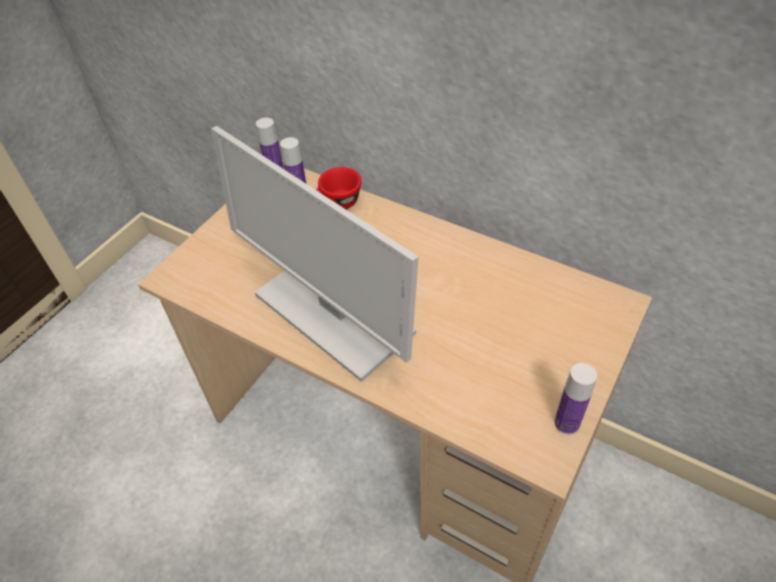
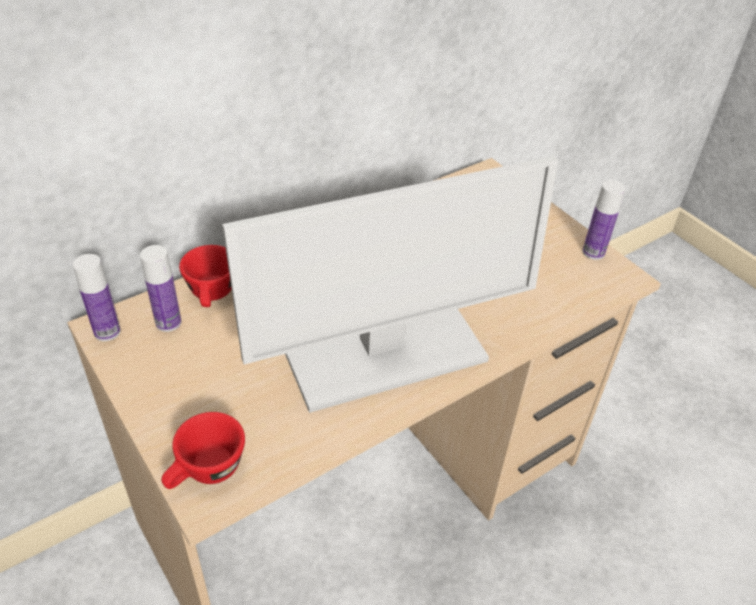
camera: 70 degrees left, 5 degrees down
(187, 269) = (206, 472): none -> red cup

